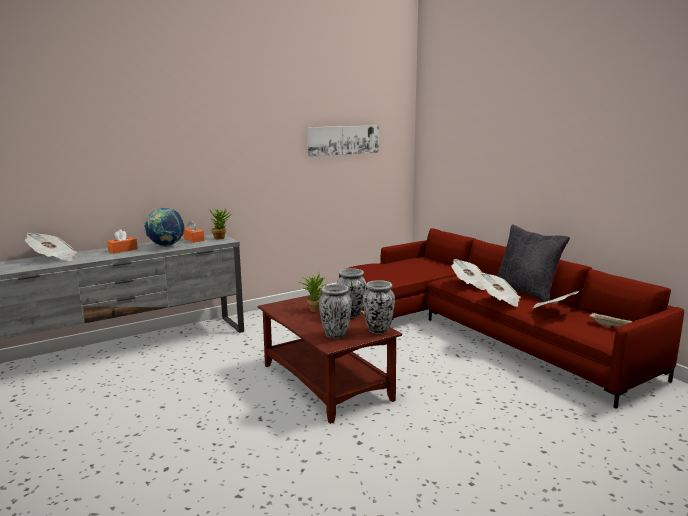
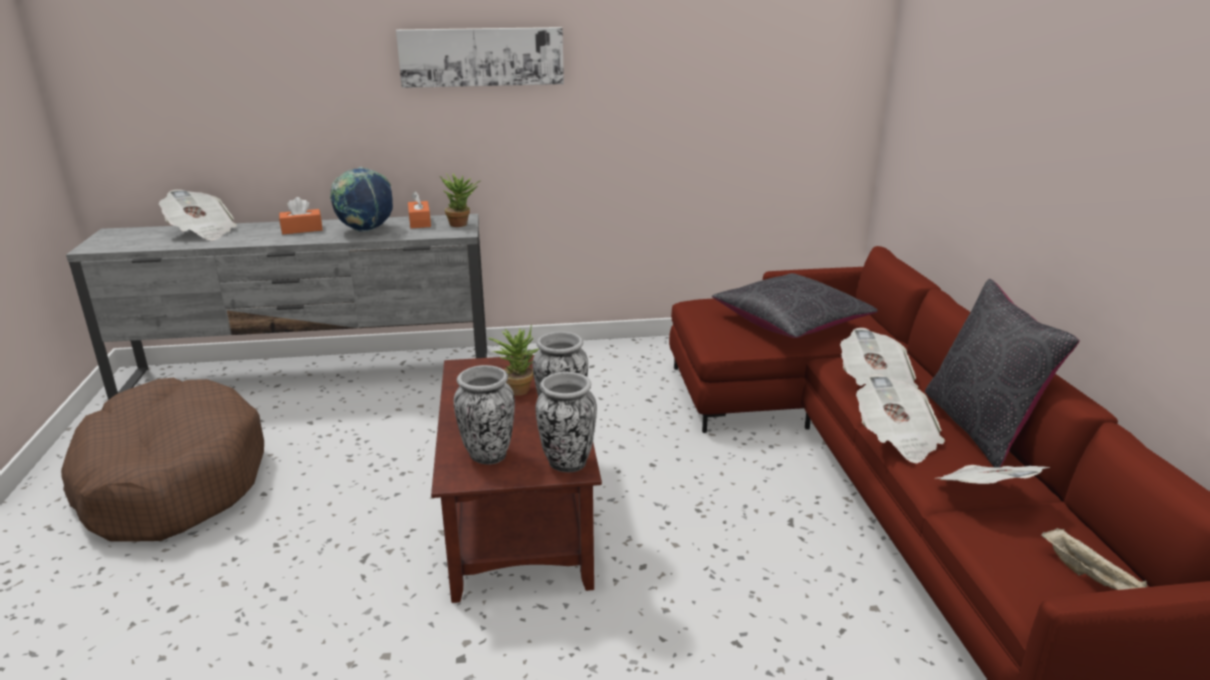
camera: 25 degrees right, 10 degrees up
(88, 415) = (170, 480): none -> brown dog bed
(343, 140) = (724, 58): picture -> picture (481, 57)
(409, 268) = (791, 323): none -> black pillow

